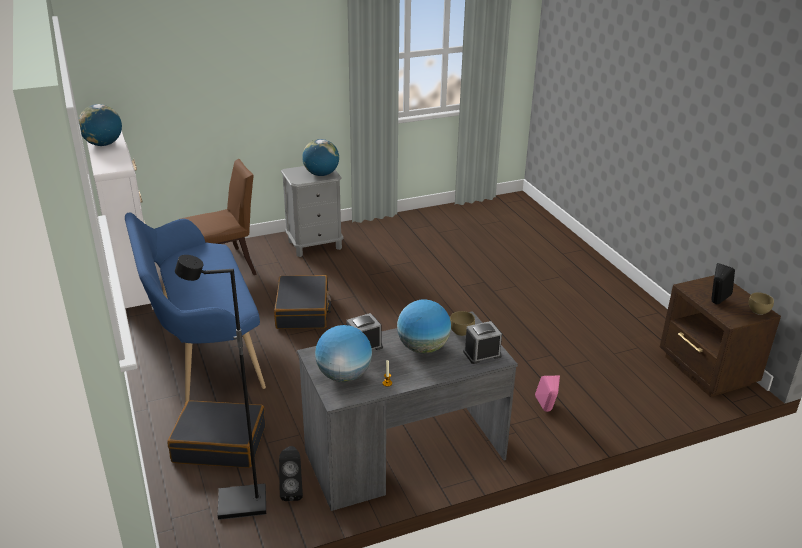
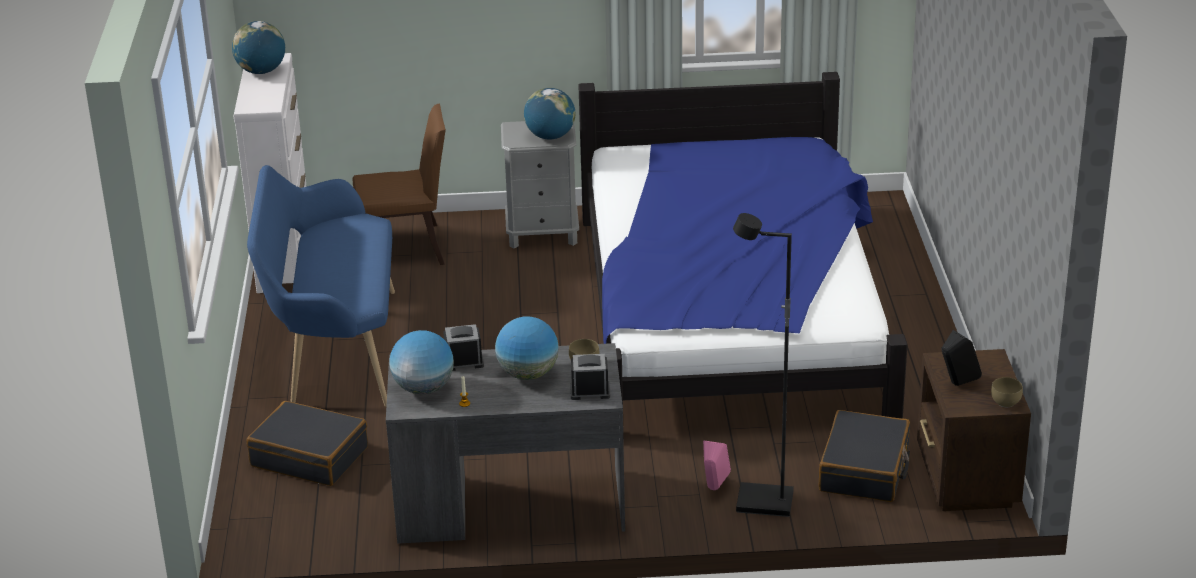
camera: 20 degrees right, 0 degrees up
(241, 505) = (306, 520): black floor lamp -> black floor lamp (763, 503)
(292, 491) = (366, 517): black speaker -> none
(303, 311) = (480, 322): black suitcase -> black suitcase (864, 470)
(472, 280) = (731, 314): none -> bed

